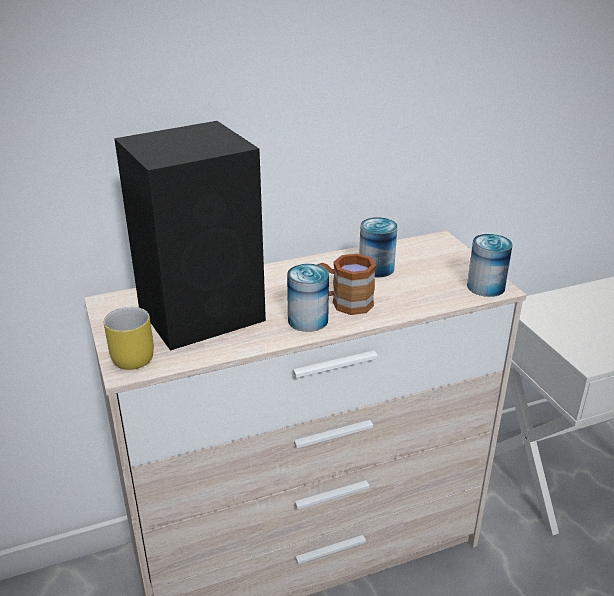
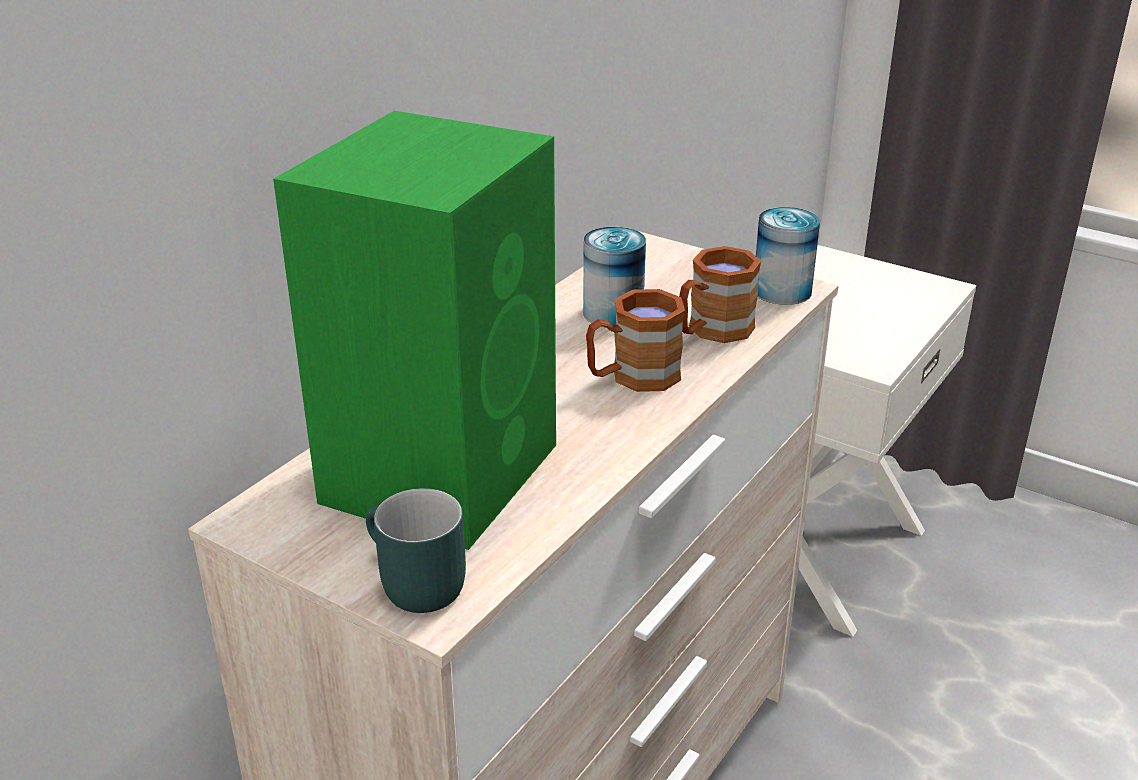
camera: 35 degrees left, 0 degrees up
(129, 355) = (410, 586): yellow mug -> turquoise mug
(204, 312) = (444, 470): black speaker -> green speaker
(308, 320) = (616, 421): can -> none
(416, 294) = (711, 331): none -> brown mug

